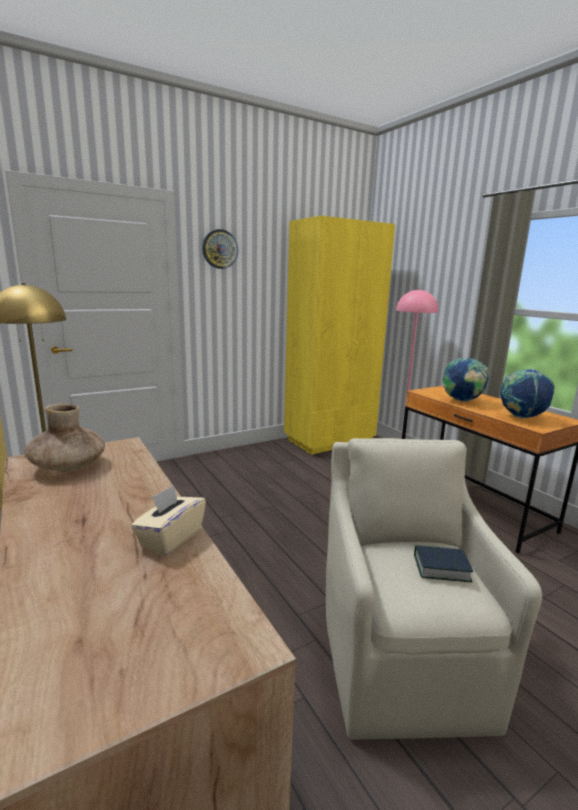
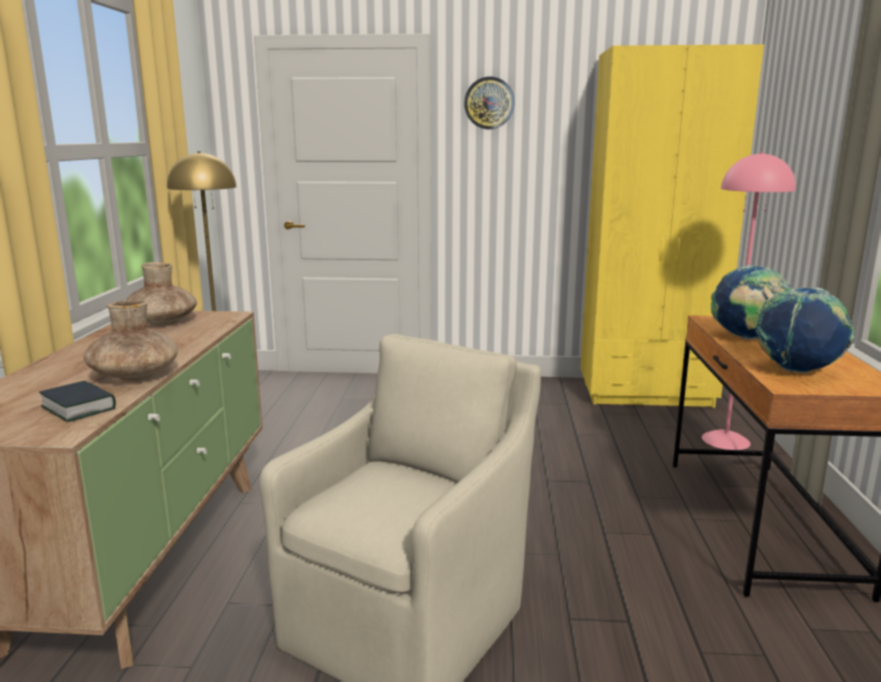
camera: 35 degrees right, 0 degrees up
(170, 538) = (135, 376): beige tissue box -> brown vase
(441, 568) = (405, 496): book -> book (79, 408)

